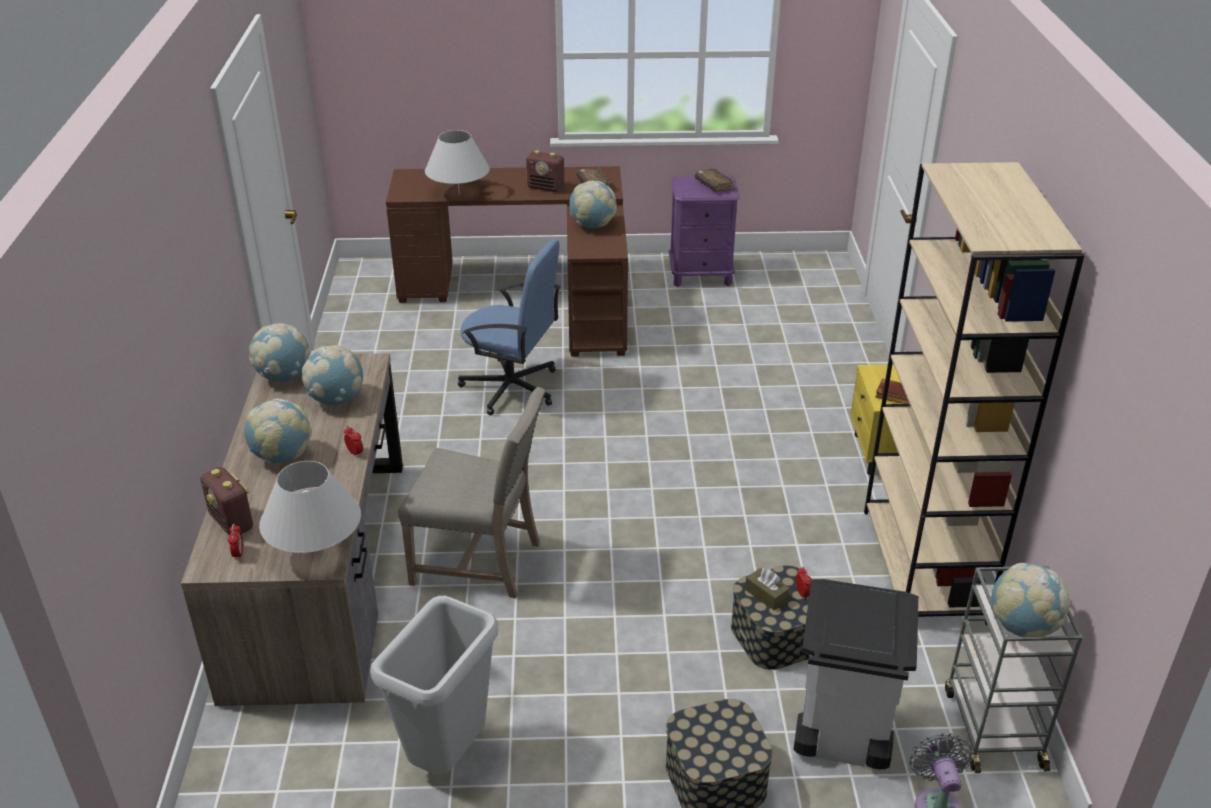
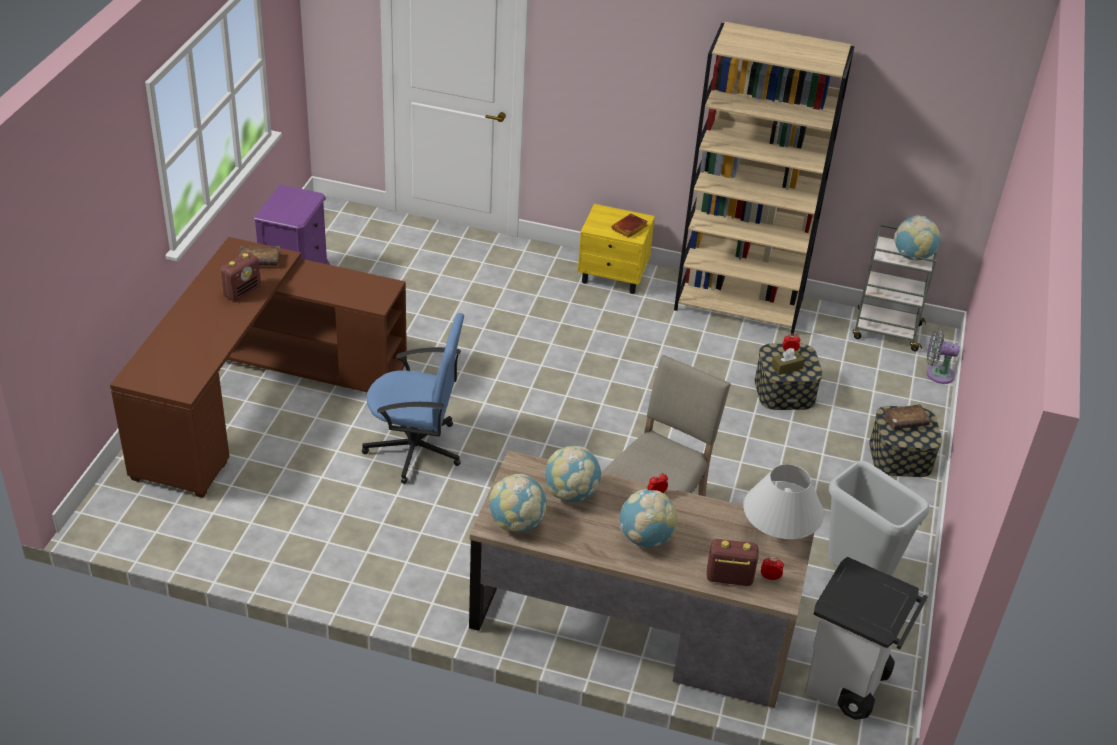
camera: 75 degrees left, 5 degrees up
(232, 522) = (728, 578): radio -> radio turned 150 degrees counterclockwise
(459, 194) = (213, 350): white table lamp -> none
(512, 388) = (416, 449): blue office chair -> blue office chair turned 60 degrees clockwise
(592, 226) = (330, 285): globe -> none
(714, 185) = (292, 199): brown book -> brown book (905, 422)
(840, 736) = (878, 392): white trash can -> white trash can (846, 686)

